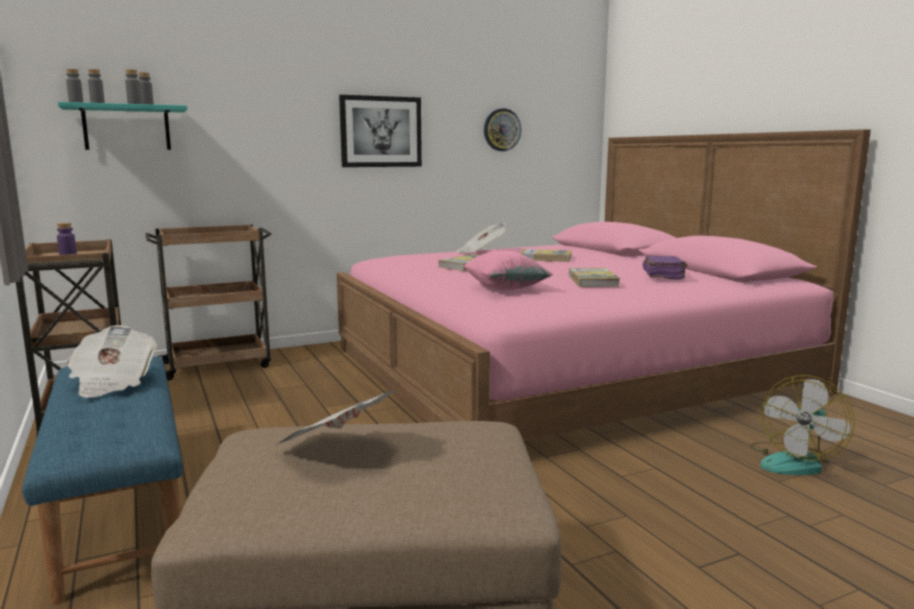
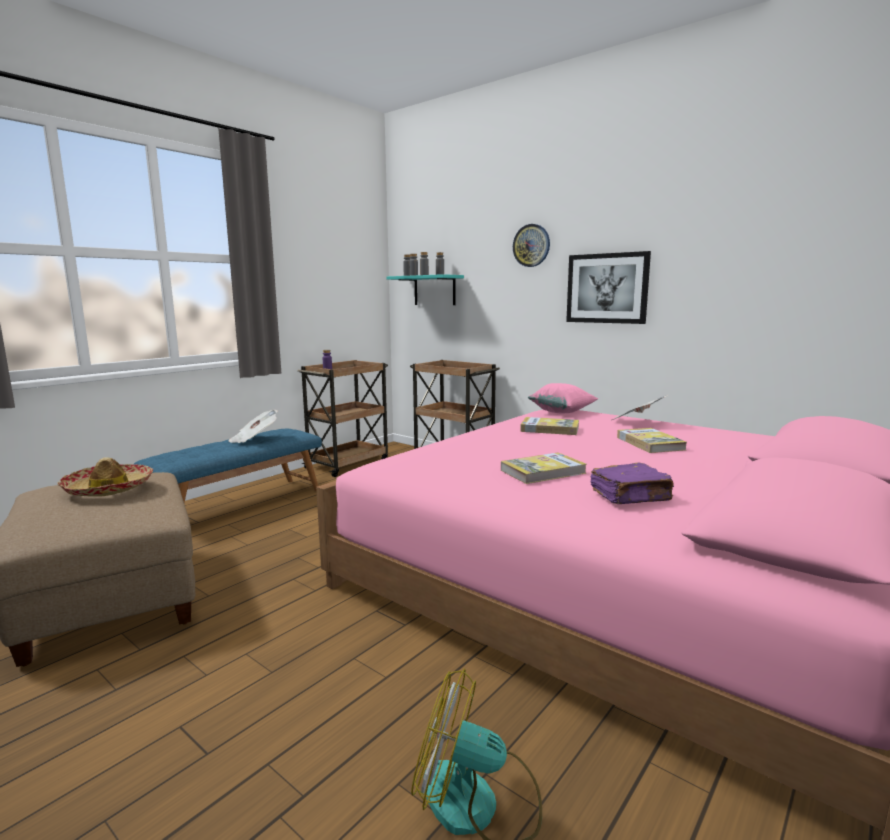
camera: 65 degrees right, 0 degrees up
(335, 448) = (109, 488): newspaper -> hat
(502, 130) = (761, 282): wall clock -> wall clock (531, 245)
(505, 289) = (457, 452): pink pillow -> pink pillow (562, 412)

